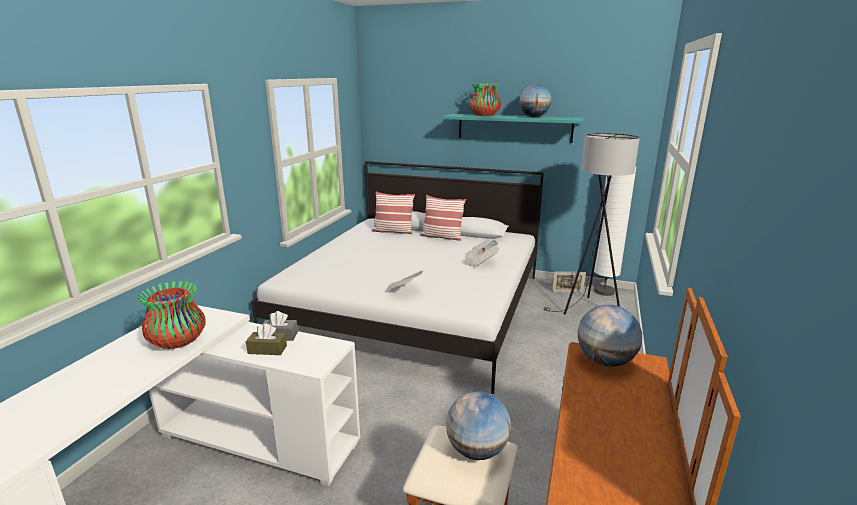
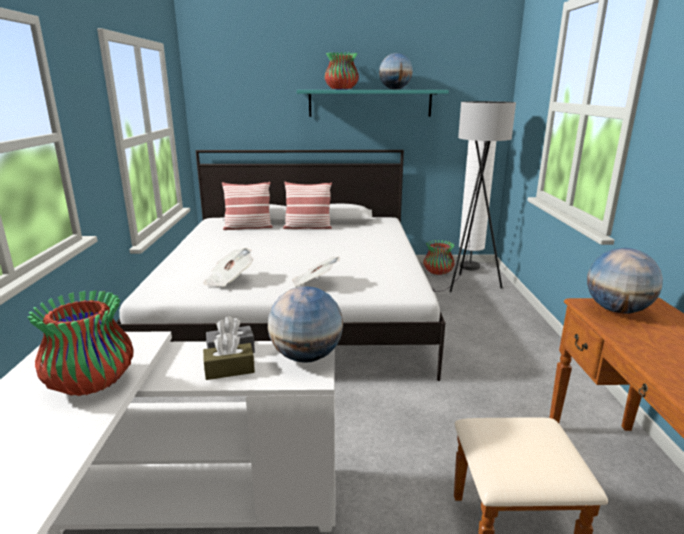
camera: 20 degrees left, 0 degrees up
(477, 450) = (532, 434): globe -> globe (306, 357)
(479, 262) = (370, 246): newspaper -> newspaper (229, 280)
(567, 292) = (438, 272): picture frame -> vase

